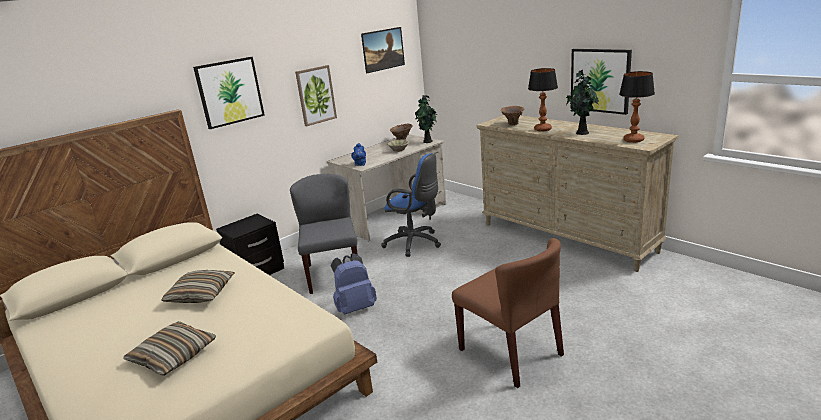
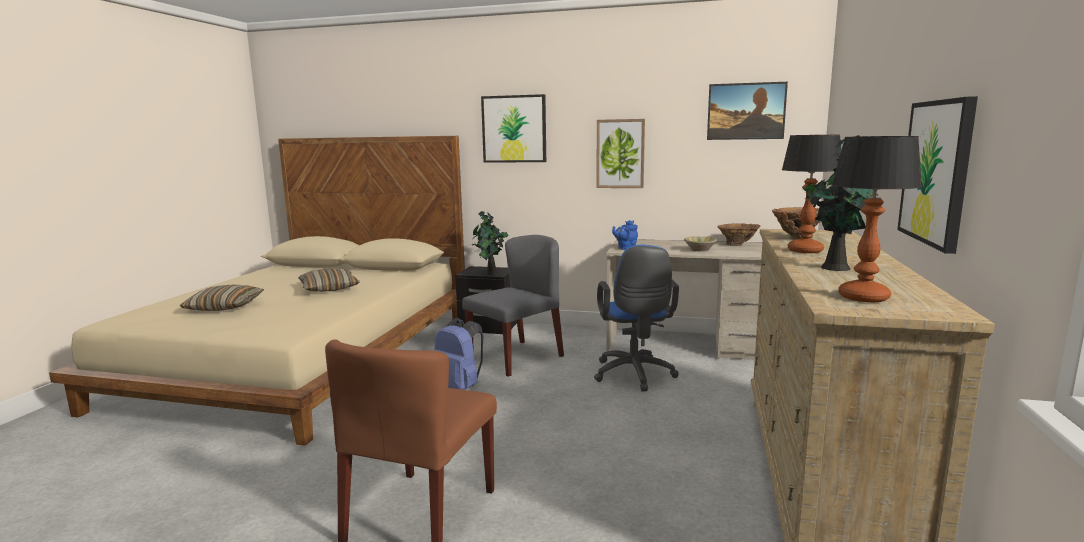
camera: 55 degrees right, 10 degrees down
(428, 141) = (755, 253): potted plant -> potted plant (490, 273)

